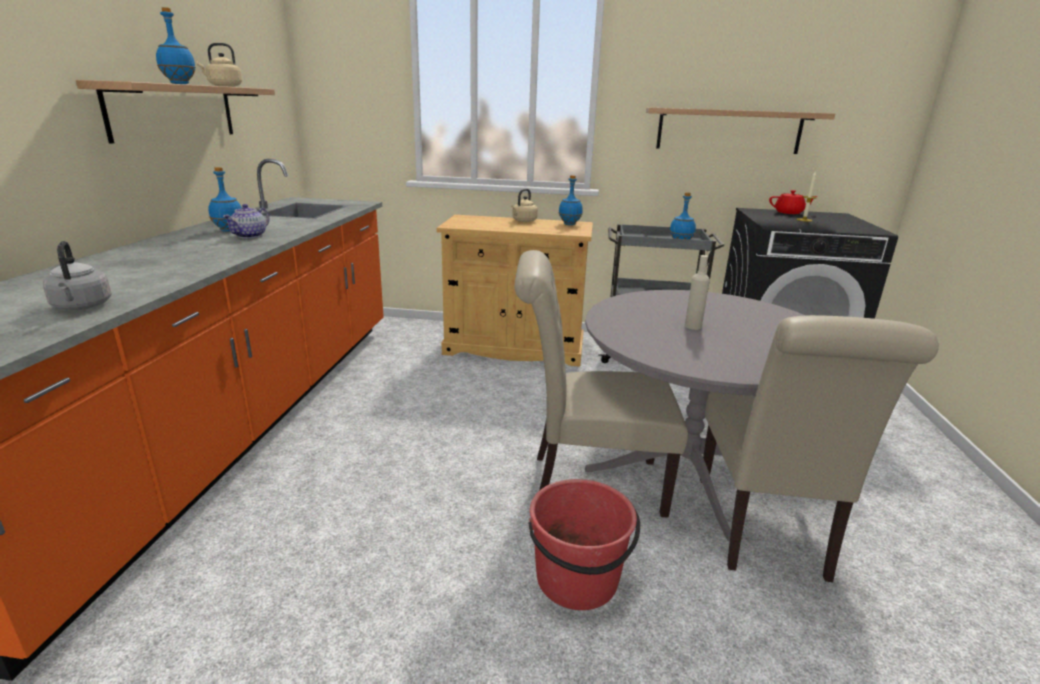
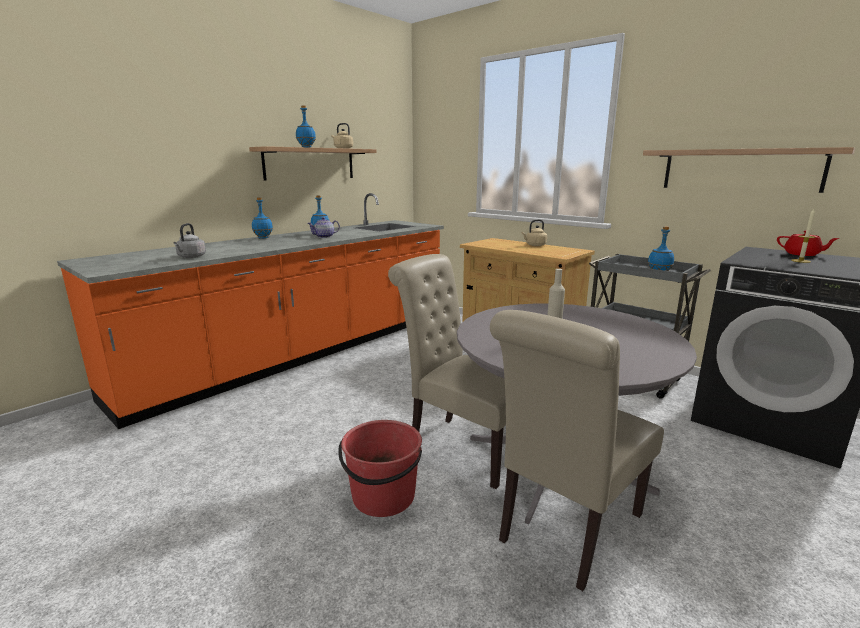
camera: 35 degrees right, 5 degrees down
(569, 224) = (568, 250): blue bottle -> blue bottle (263, 238)

